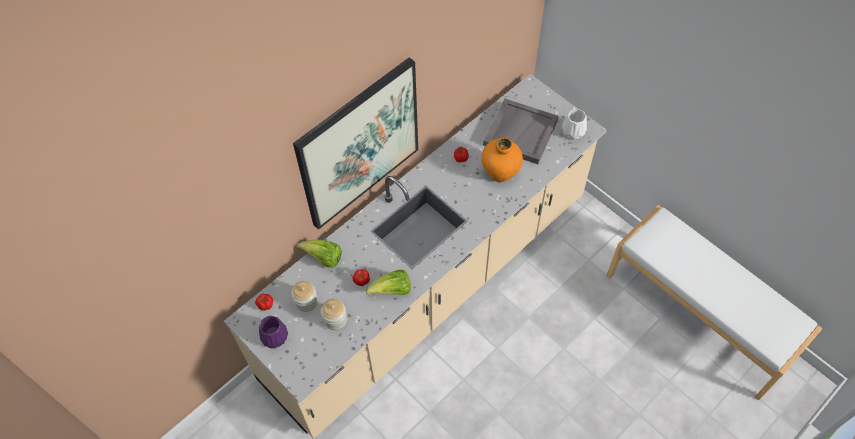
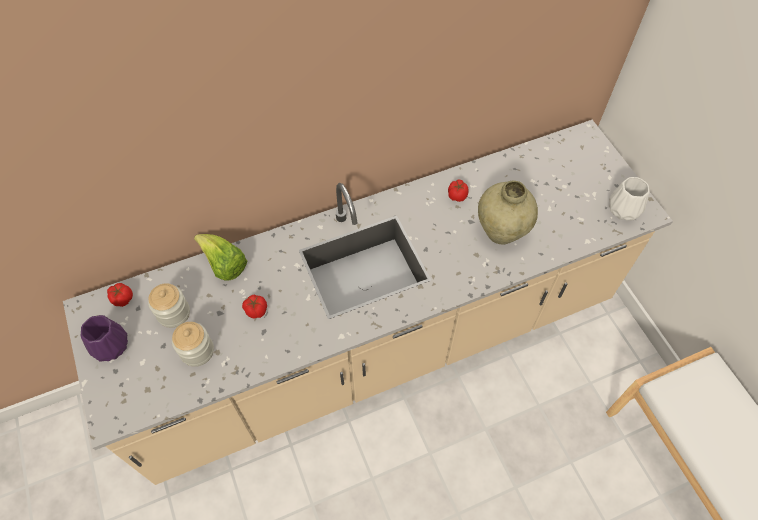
camera: 20 degrees right, 0 degrees up
(359, 144) = (301, 121): picture -> none
(392, 290) = (289, 339): lettuce -> none
(500, 173) = (501, 232): orange vase -> beige vase
(520, 132) = (549, 187): grey tray -> none

